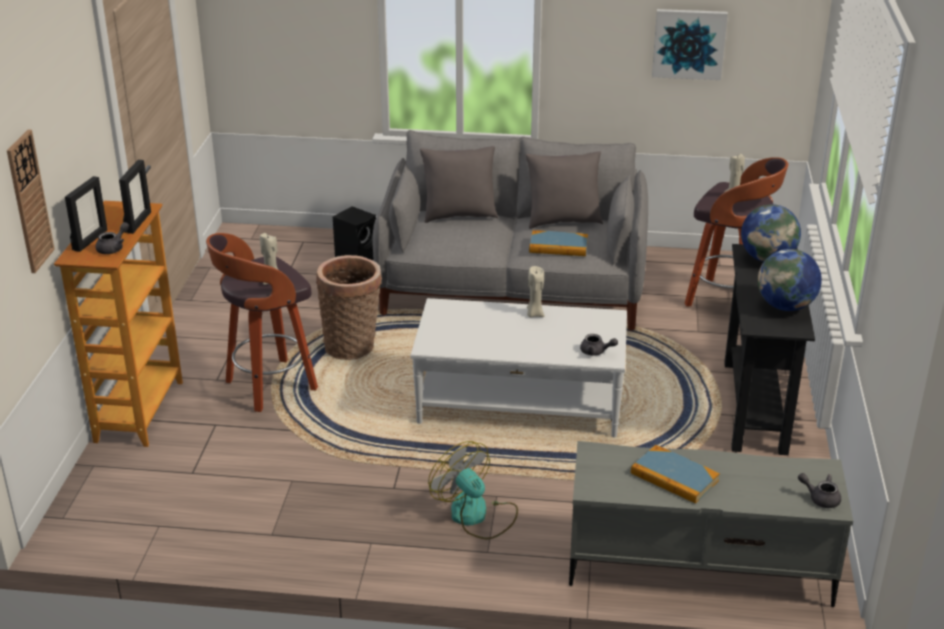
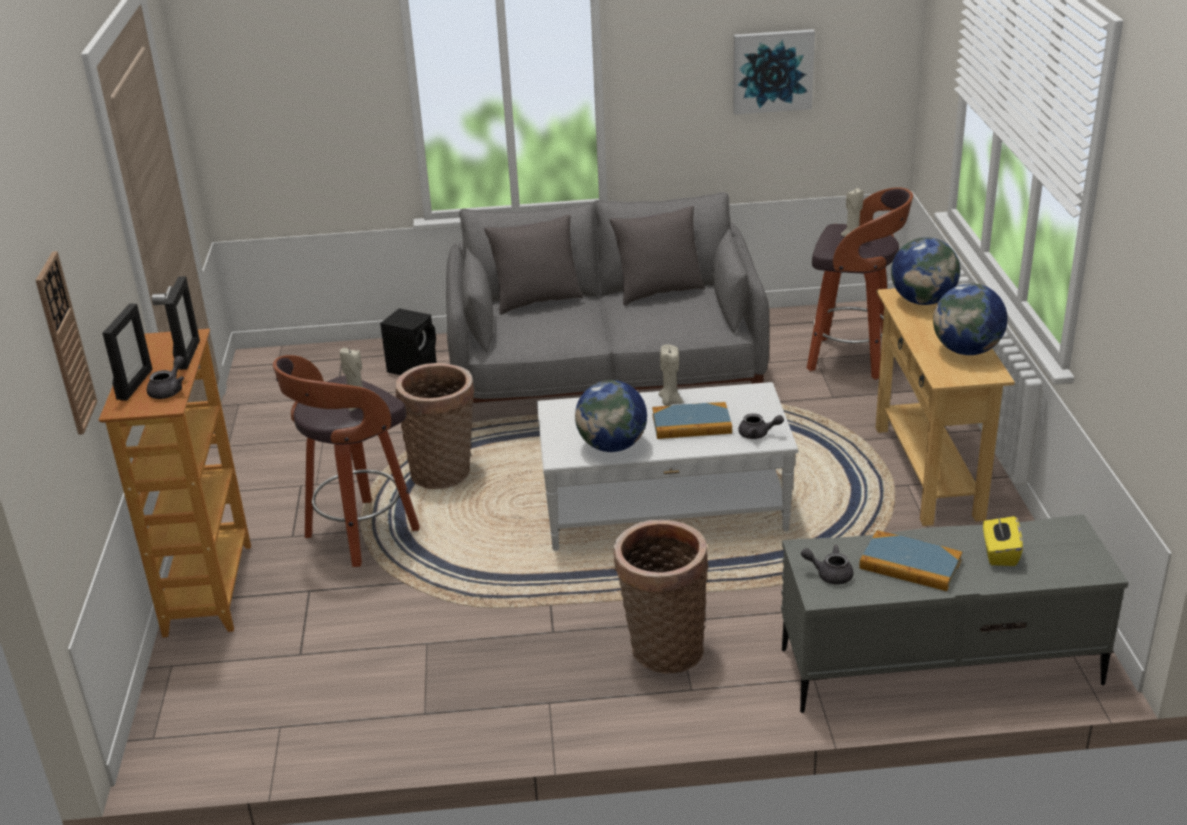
camera: 10 degrees left, 0 degrees up
(473, 344) = (612, 446): none -> globe
(476, 516) = (662, 648): fan -> basket
(558, 246) = (666, 321): book -> book (691, 424)
(753, 480) = (999, 553): none -> yellow tissue box
(754, 406) = (927, 471): black console table -> beige console table
(820, 498) = (1081, 562): grey teapot -> grey teapot (829, 574)

